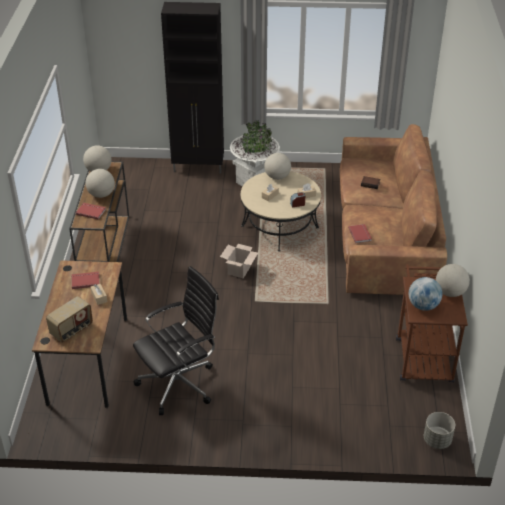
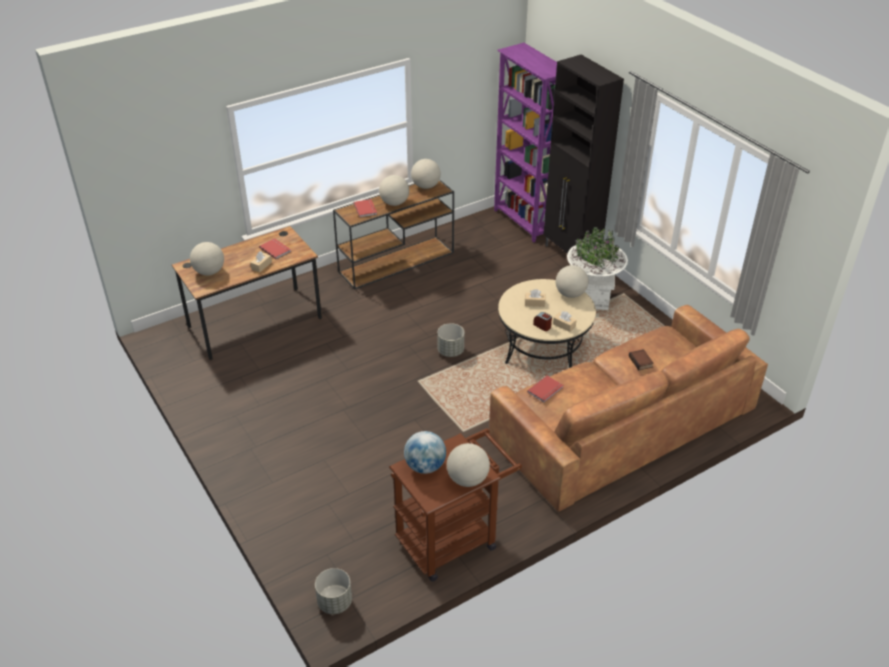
camera: 55 degrees right, 0 degrees up
(72, 330) = (209, 272): radio -> globe
(135, 167) = (524, 222): none -> purple bookcase
(179, 383) = (270, 386): black office chair -> none
(239, 270) = (450, 351): cardboard box -> grey planter

